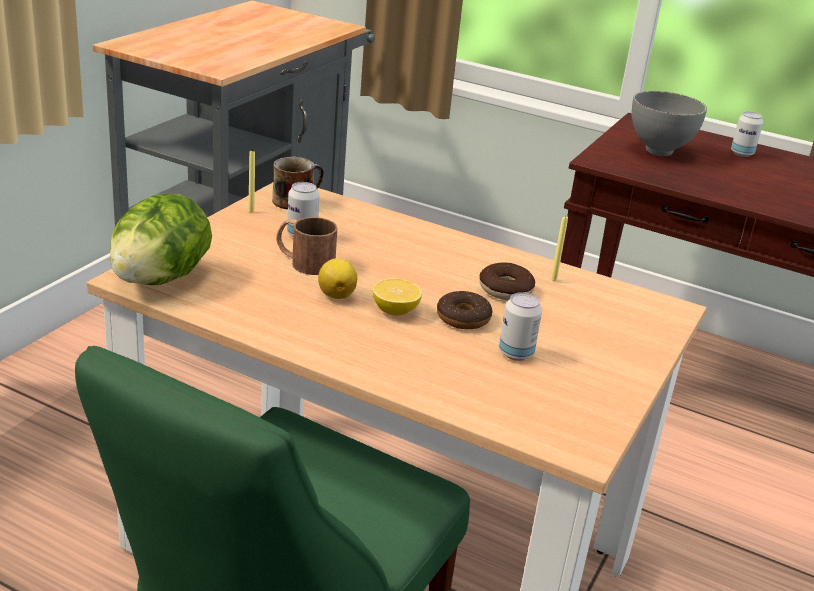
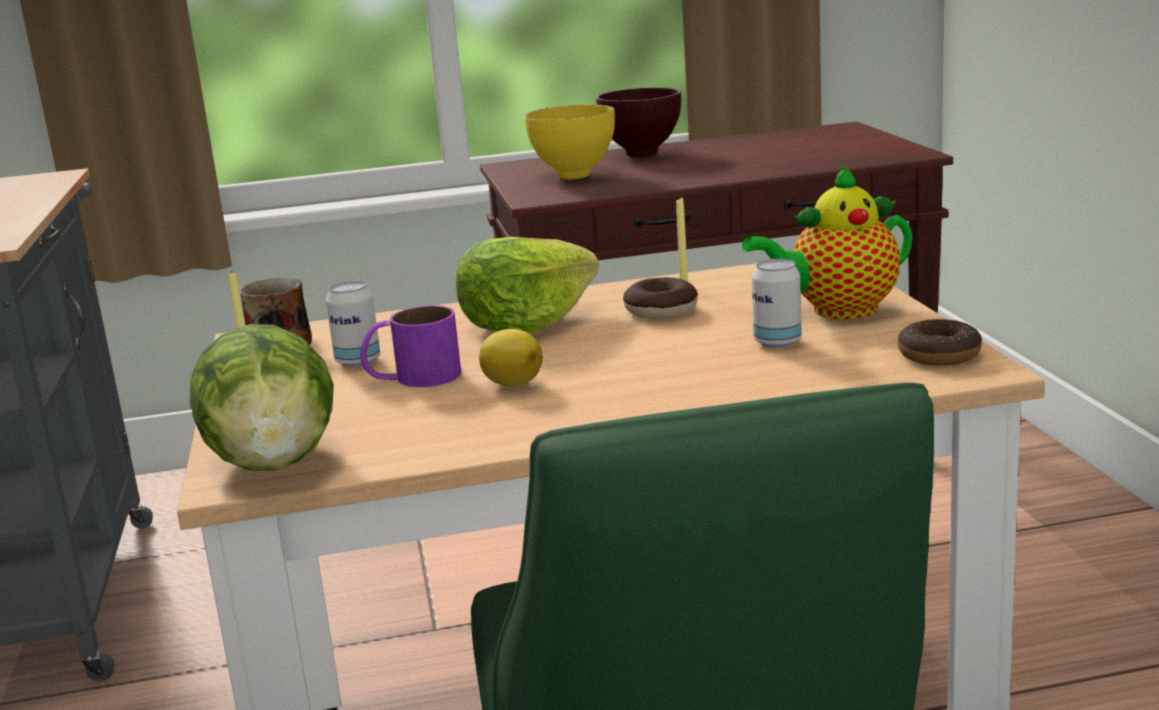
camera: 35 degrees left, 10 degrees down
(304, 261) = (412, 378): brown mug -> purple mug
(395, 310) = (599, 367): lemon -> none
(423, 256) = (526, 323): none -> lettuce
(463, 318) = (673, 343): donut -> donut (939, 355)
(600, 352) = (838, 311): none -> teapot
(658, 153) = (575, 177): grey bowl -> yellow bowl
(742, 153) = (643, 155): can -> brown bowl

